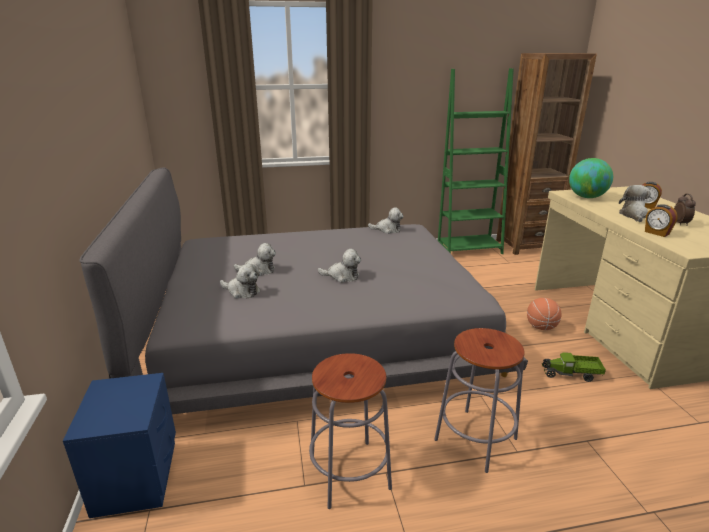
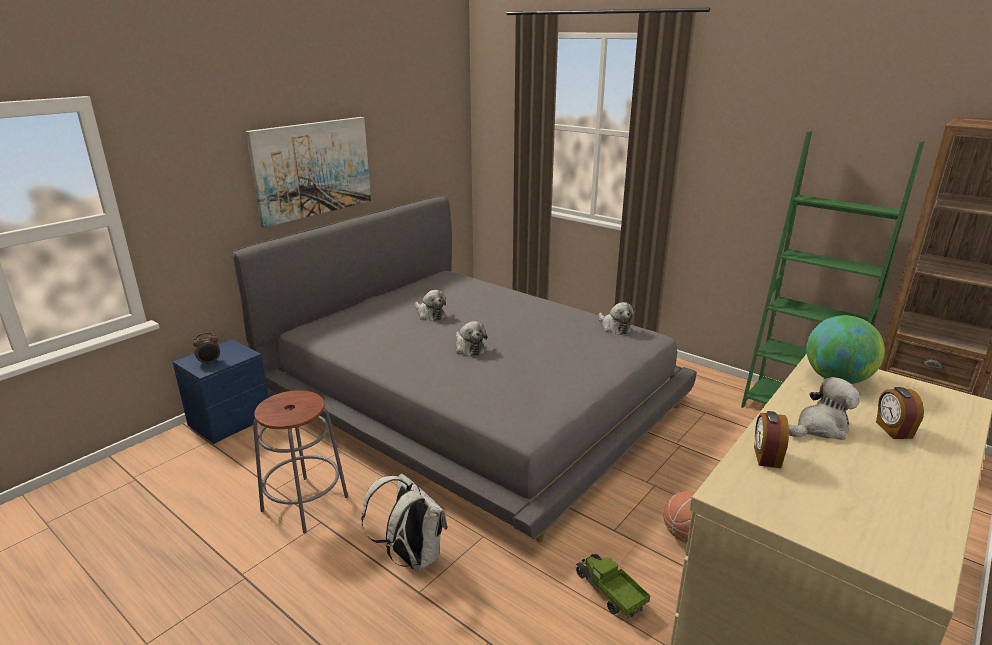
camera: 50 degrees right, 0 degrees up
(86, 147) = (313, 169): none -> picture
(242, 291) = (386, 325): plush toy -> none
(475, 439) = (411, 557): grey stool -> white backpack
(680, 223) = (860, 471): alarm clock -> alarm clock (209, 362)

